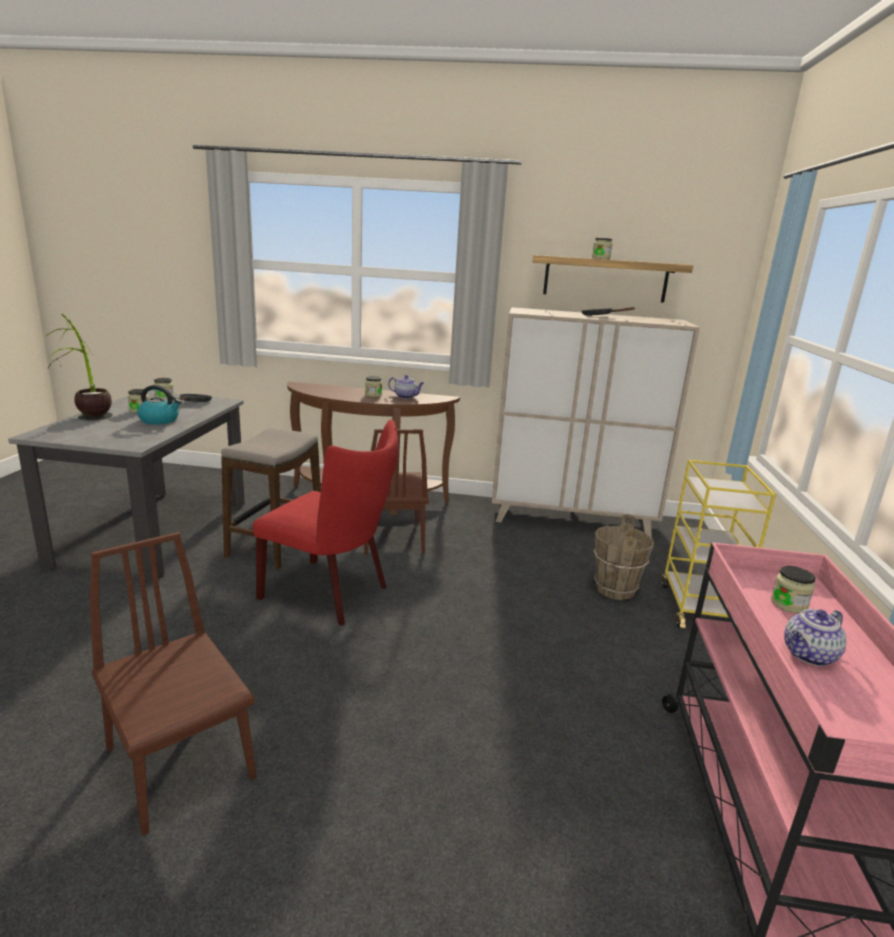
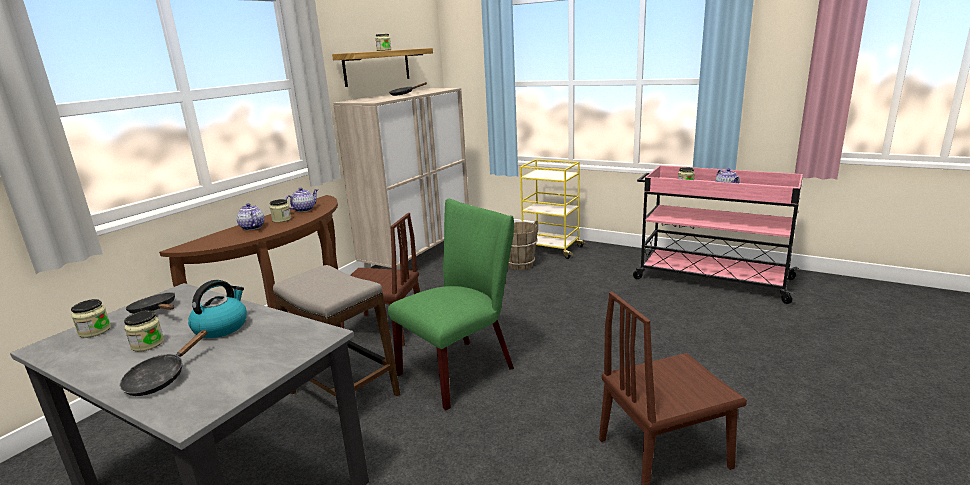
camera: 65 degrees left, 0 degrees up
(89, 421) = (161, 378): potted plant -> black frying pan
(332, 593) = (462, 368): red chair -> green chair
(349, 391) = (252, 227): none -> teapot

